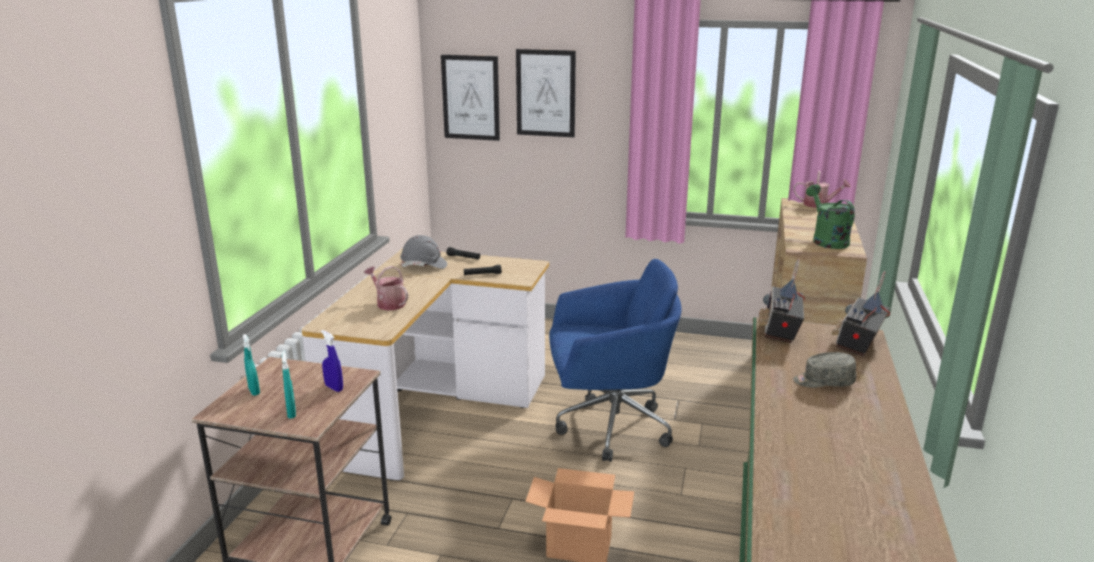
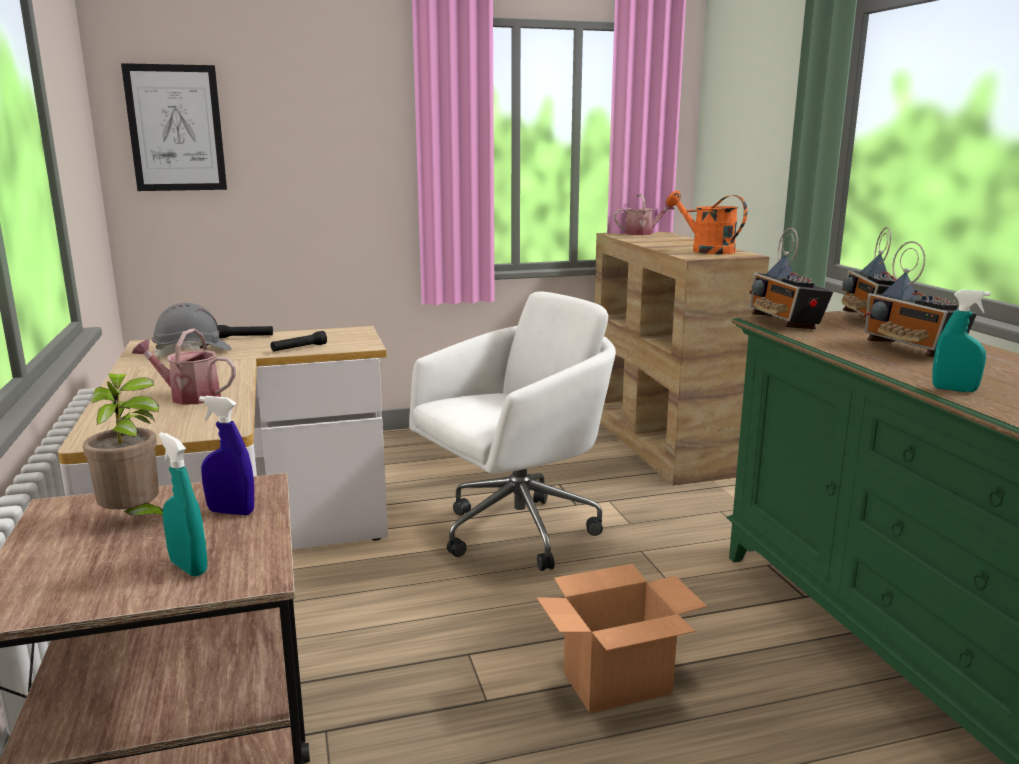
camera: 30 degrees left, 5 degrees down
(254, 391) = (59, 555): turquoise spray bottle -> turquoise spray bottle (954, 389)
(295, 381) = (135, 520): none -> potted plant
(545, 93) = (291, 118): picture -> none
(608, 430) = (512, 535): blue office chair -> white office chair
(823, 382) = (912, 350): grey cap -> radio
(826, 240) = (706, 250): green watering can -> orange watering can

